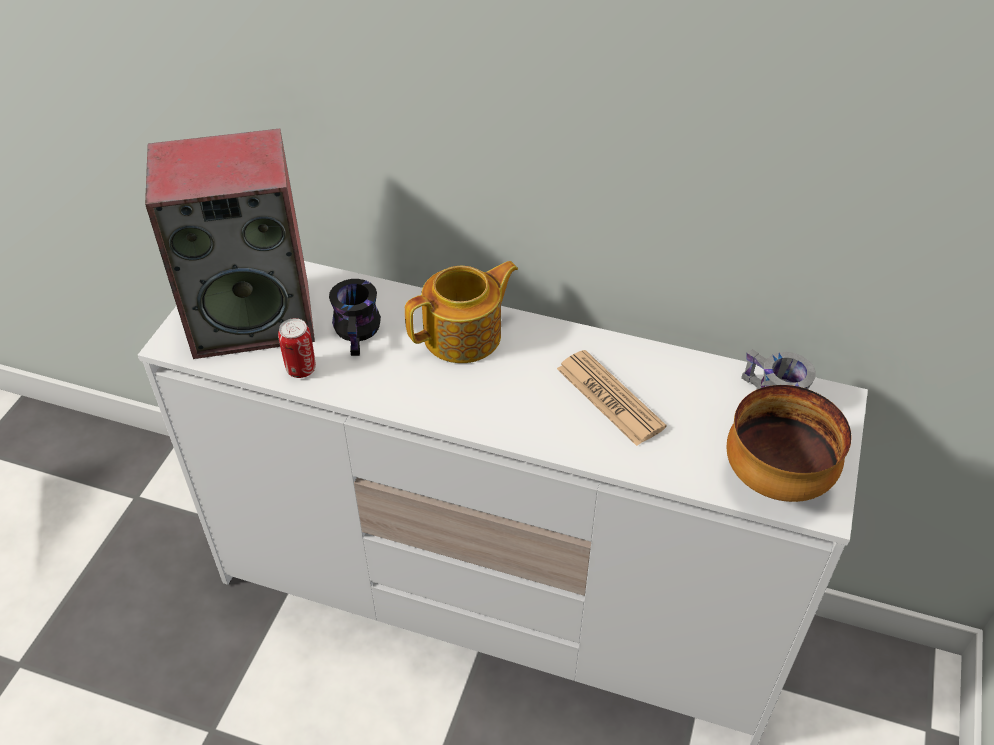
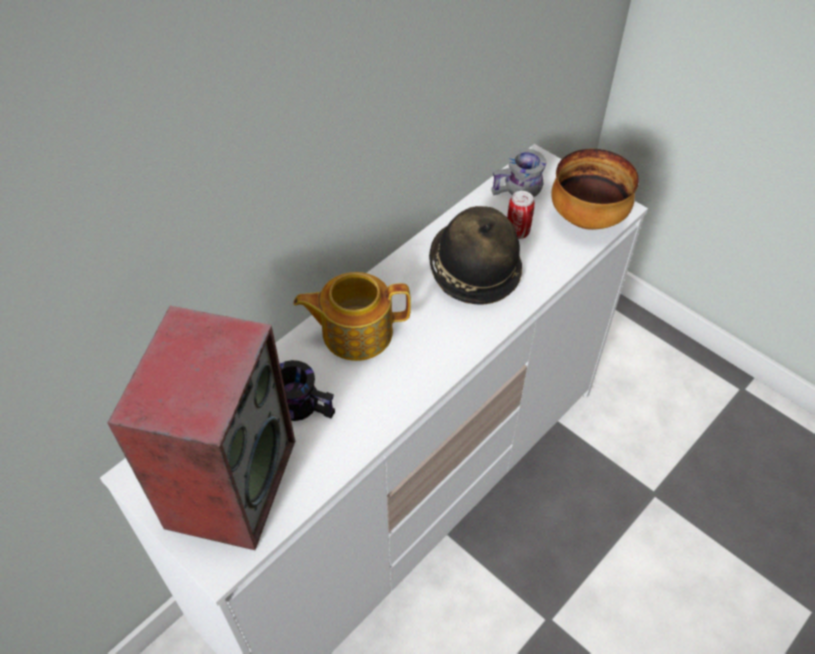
camera: 65 degrees left, 5 degrees up
(301, 369) = (324, 462): can -> can (517, 232)
(464, 335) = (355, 332): teapot -> teapot turned 90 degrees counterclockwise
(609, 398) = (473, 271): newspaper -> hat

